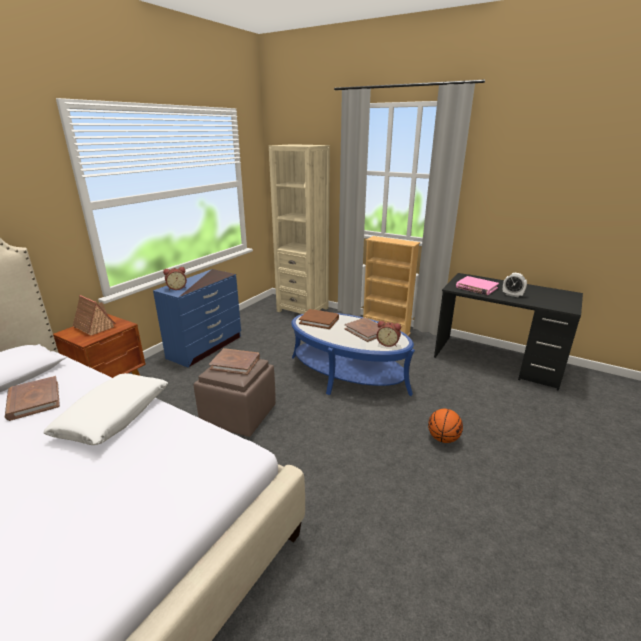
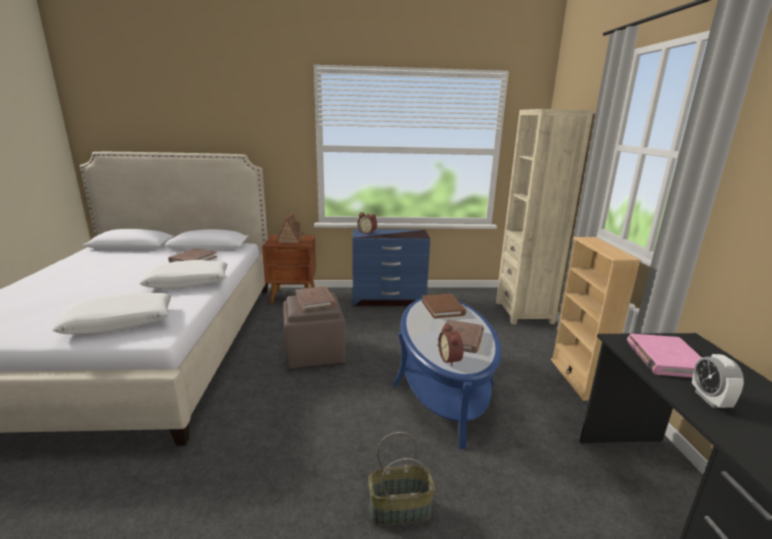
camera: 55 degrees right, 5 degrees down
(172, 482) = (120, 322): none -> white pillow
(443, 438) = (400, 508): basketball -> basket

